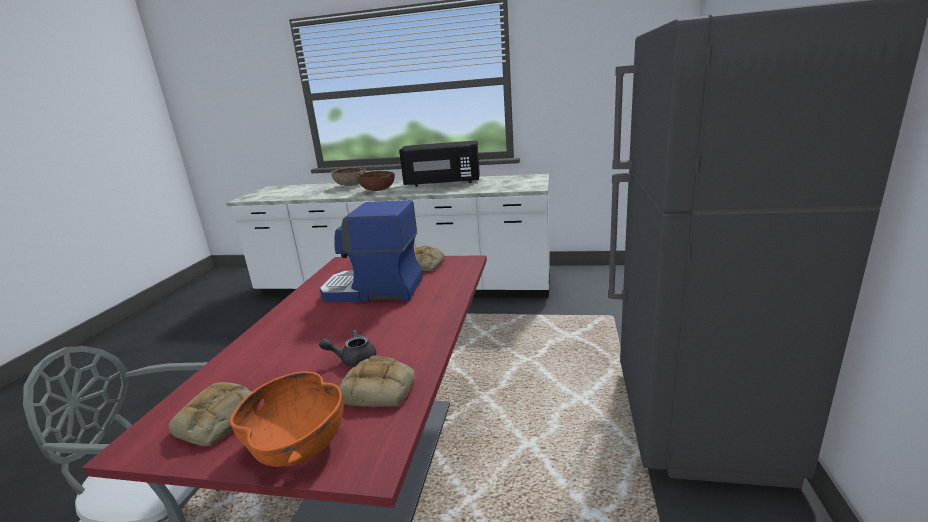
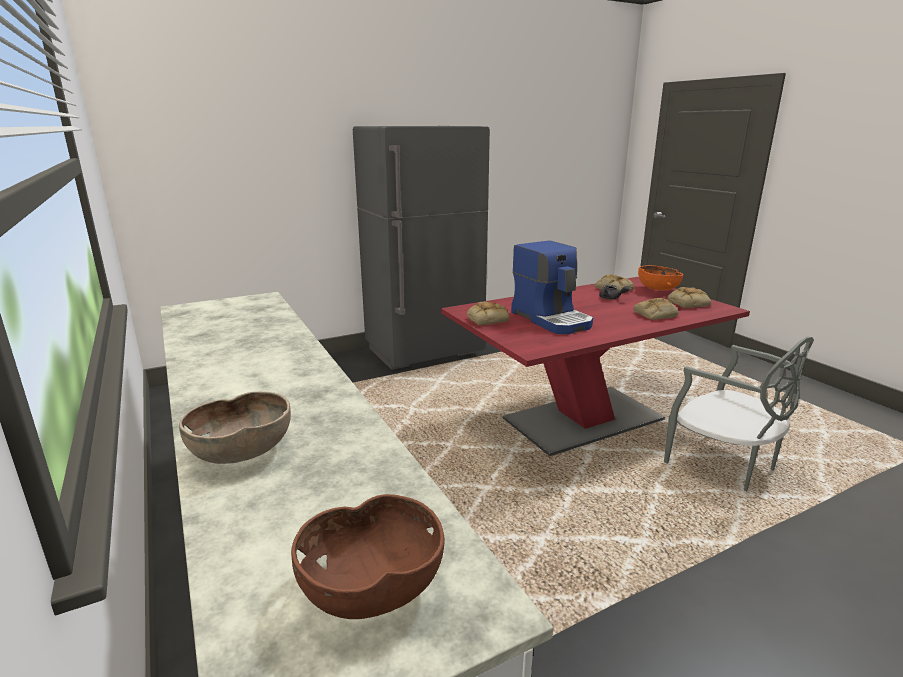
camera: 130 degrees left, 0 degrees up
(264, 356) = (655, 314): none -> bread
(377, 190) = (295, 391): brown bowl -> brown bowl (372, 589)
(442, 183) = (223, 354): black microwave -> none

